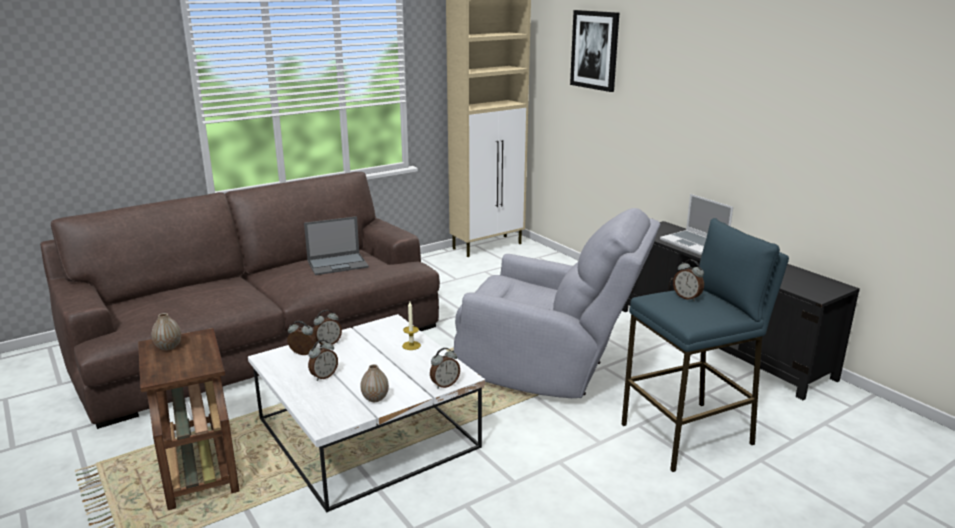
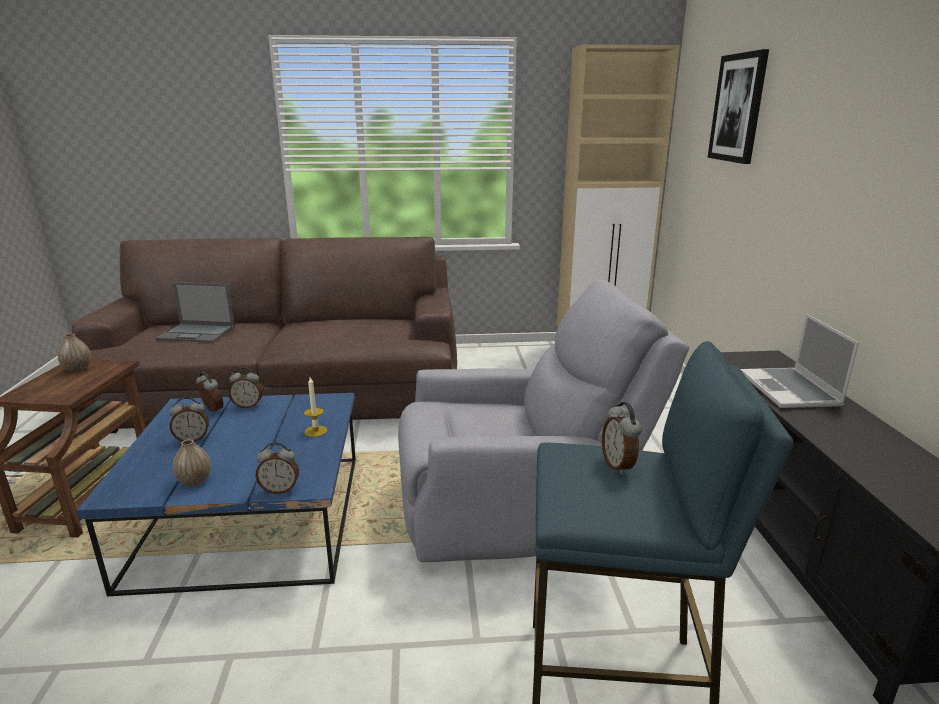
camera: 30 degrees right, 0 degrees up
(338, 264) = (355, 327): laptop -> laptop (197, 333)
(368, 431) = (253, 516): white coffee table -> blue coffee table
(549, 370) = (518, 510): grey armchair -> grey armchair turned 60 degrees counterclockwise

